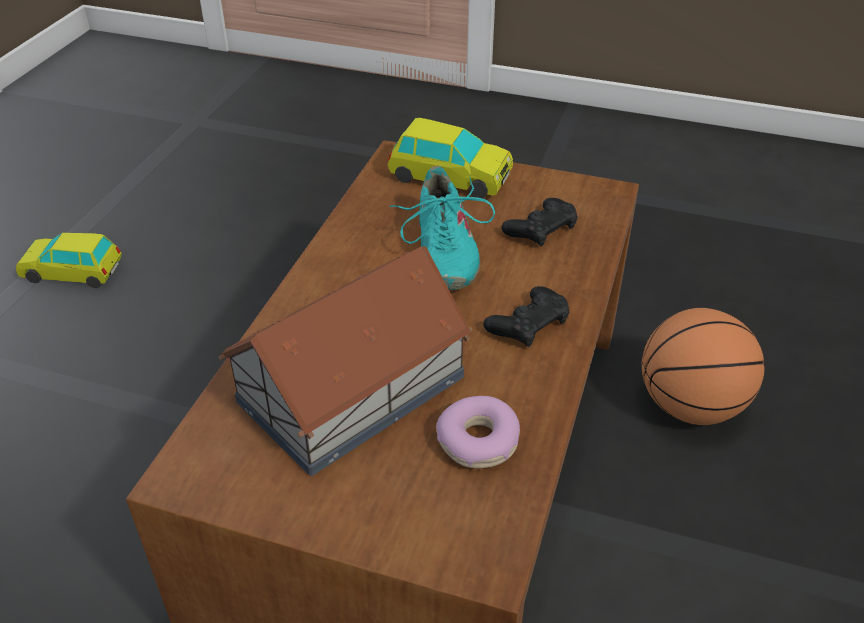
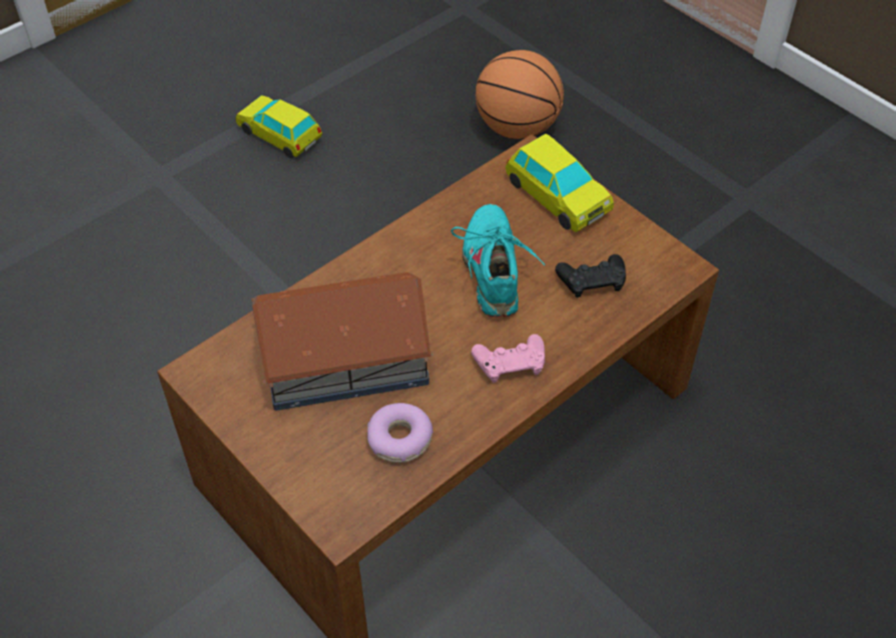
camera: 30 degrees right, 10 degrees up
(442, 253) = (494, 269): turquoise shoe -> turquoise shoe turned 150 degrees clockwise
(528, 324) = (510, 363): black game controller -> pink game controller
(690, 406) = (706, 484): basketball -> basketball (517, 128)

